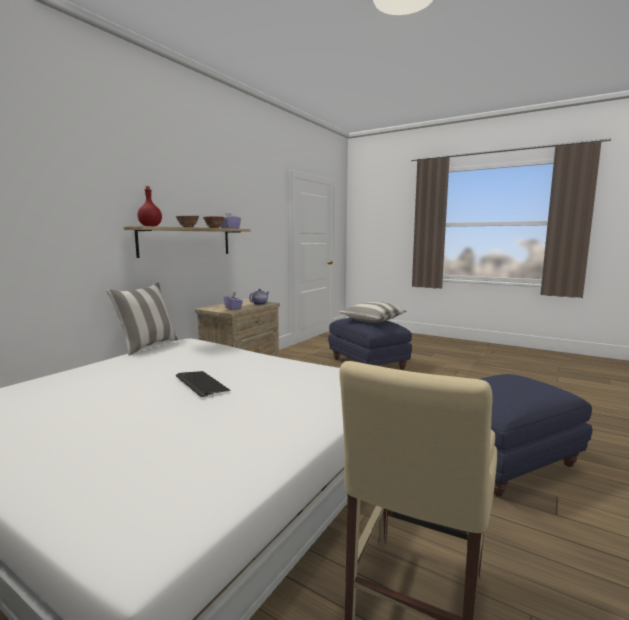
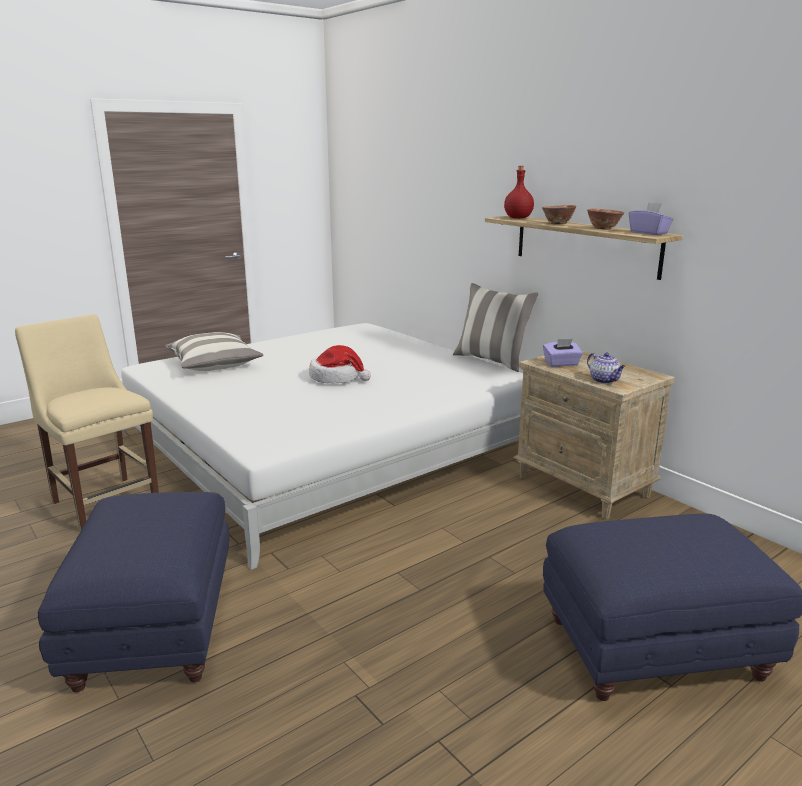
camera: 110 degrees right, 10 degrees up
(201, 384) = (337, 377): keyboard -> hat
(372, 320) = (664, 545): pillow -> pillow (214, 364)

